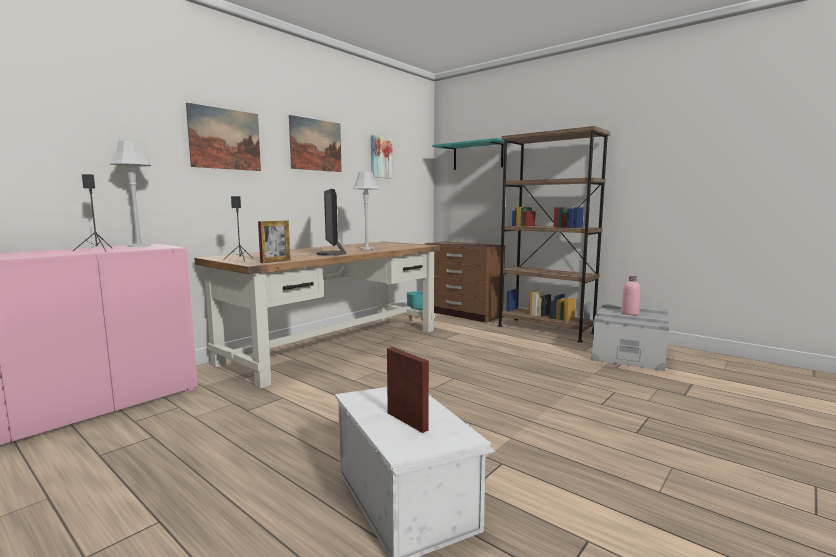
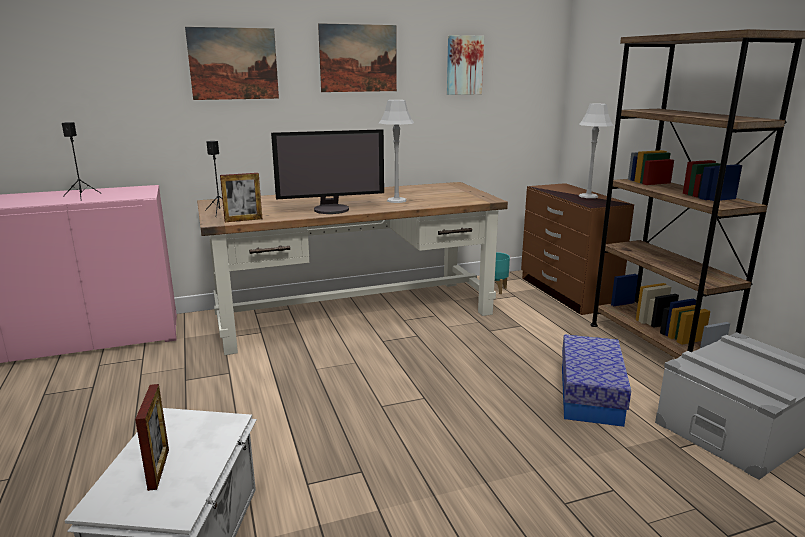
camera: 30 degrees right, 10 degrees up
(138, 246) = (131, 189): grey table lamp -> grey table lamp (588, 196)
(332, 254) = (331, 209): monitor -> monitor turned 120 degrees counterclockwise
(477, 156) = (618, 59): turquoise shelf -> none
(544, 356) = (590, 395): none -> storage box
(630, 313) = (750, 365): pink bottle -> none

